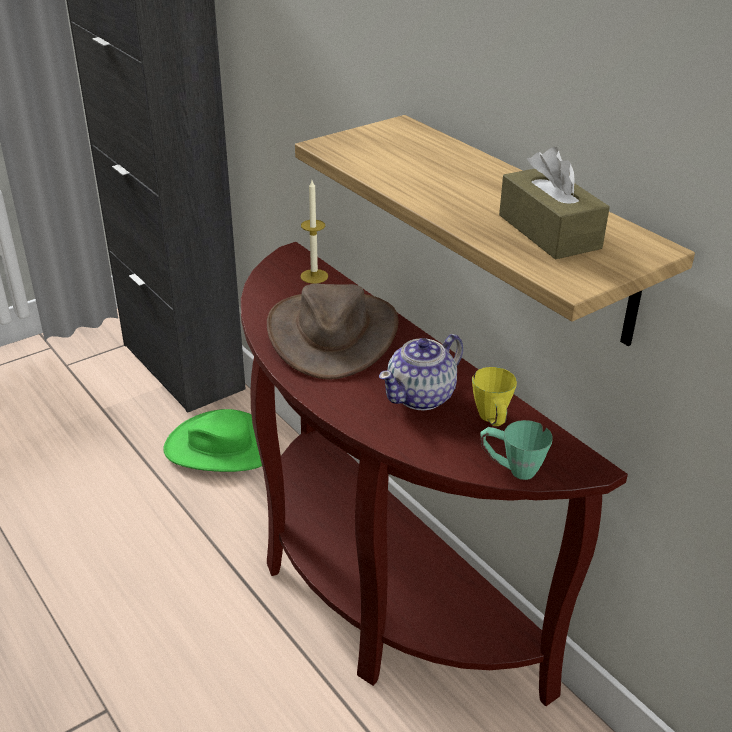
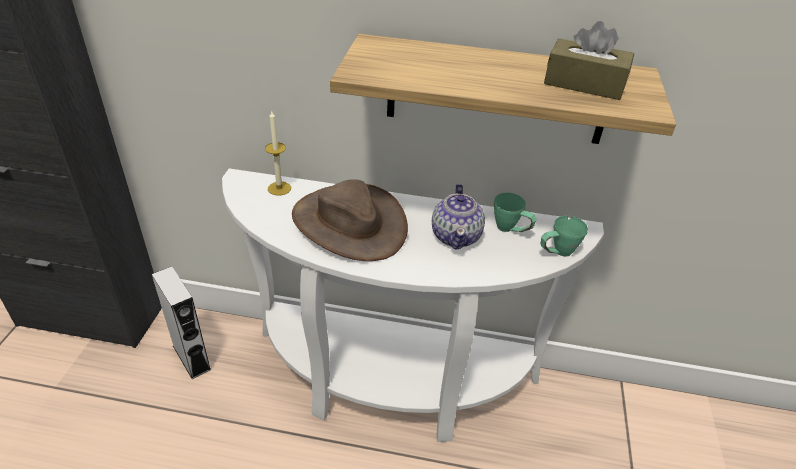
camera: 45 degrees left, 5 degrees up
(221, 447) = (191, 357): green hat -> grey speaker
(373, 587) = (390, 383): brown console table -> white console table
(492, 422) = (511, 230): yellow mug -> green mug

